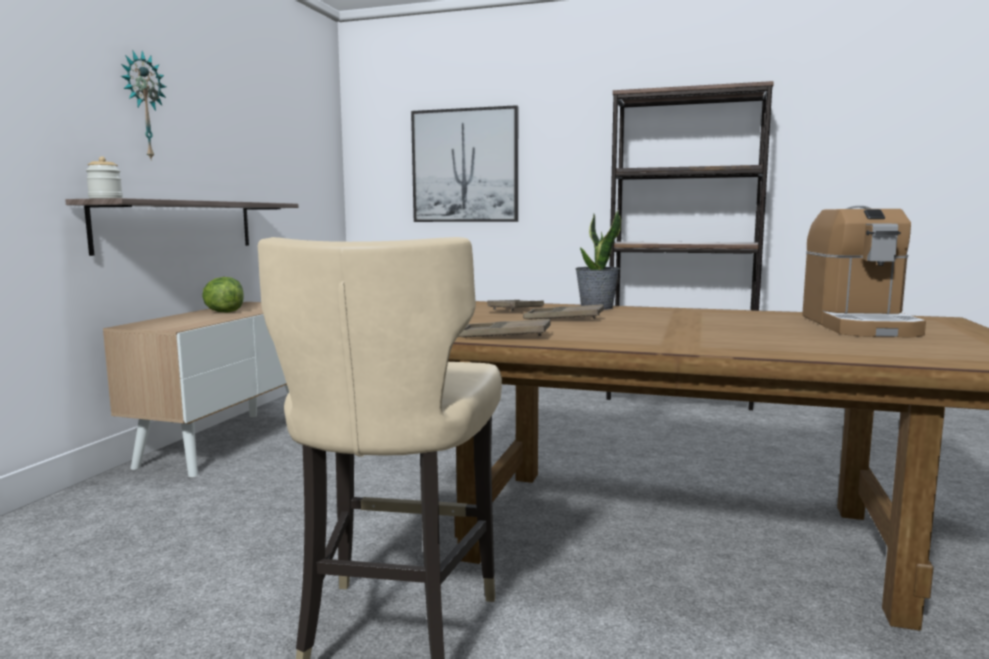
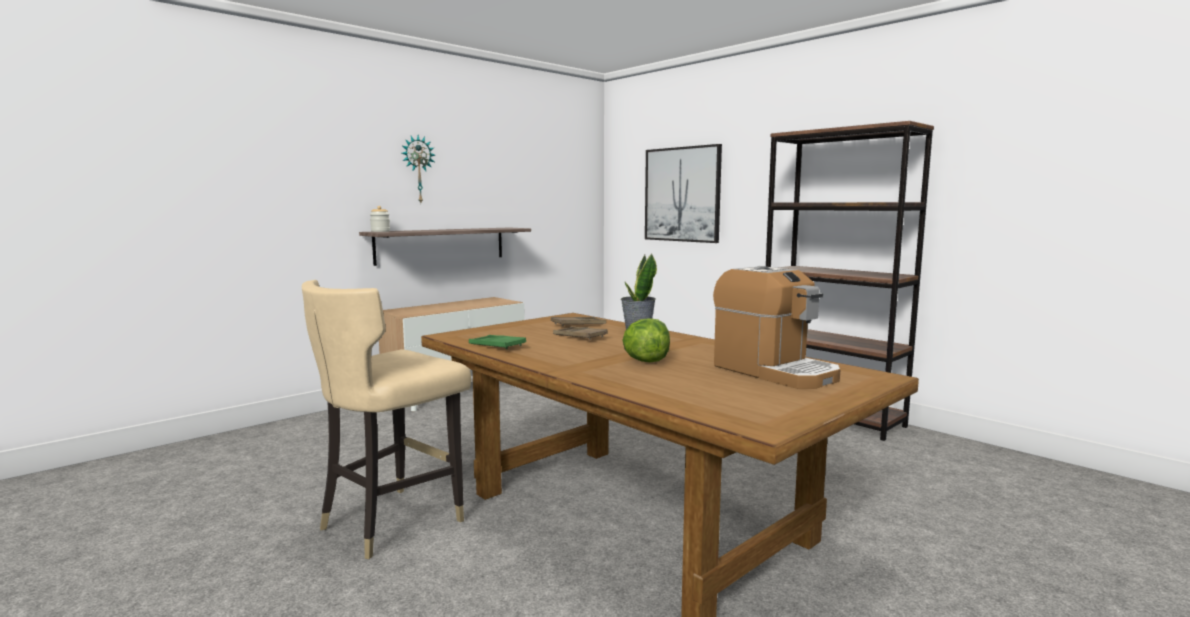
camera: 30 degrees right, 0 degrees up
(224, 312) = (460, 305): lettuce -> lettuce (646, 361)
(504, 336) = (497, 346): brown tray -> green tray
(858, 325) = (774, 371): coffee machine -> coffee machine turned 75 degrees counterclockwise

